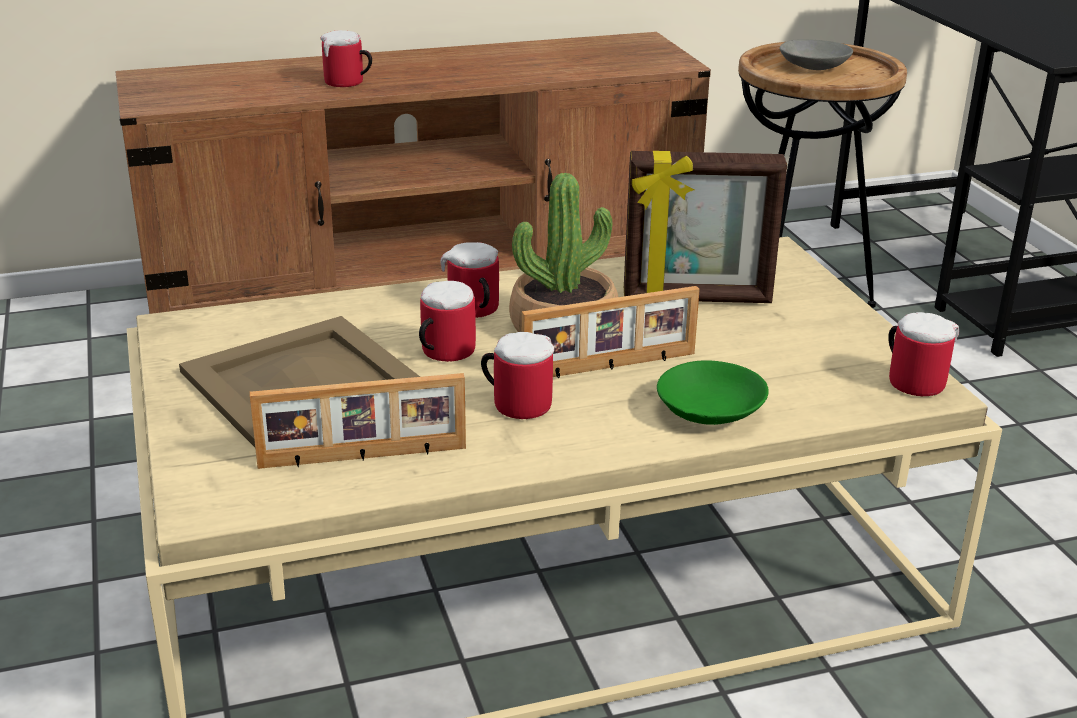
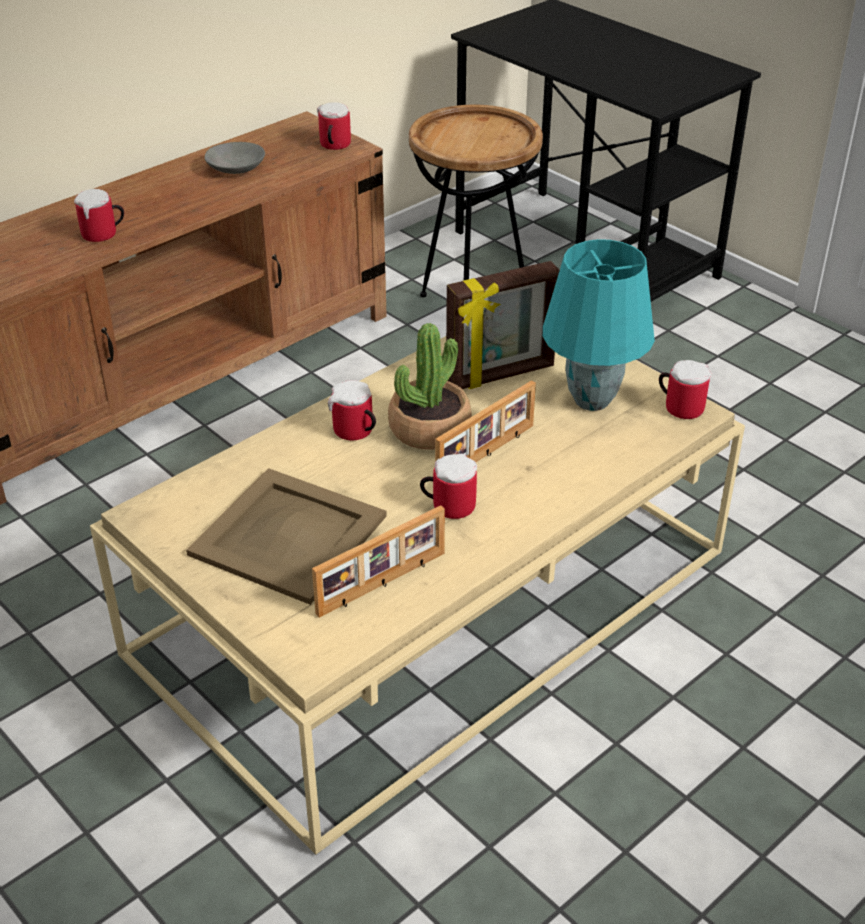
camera: 25 degrees left, 10 degrees up
(441, 352) = (363, 477): mug -> mug (333, 145)
(708, 411) = (575, 472): green bowl -> none
(792, 347) = (590, 400): none -> turquoise table lamp
(813, 66) = (467, 135): grey bowl -> grey bowl (235, 168)

